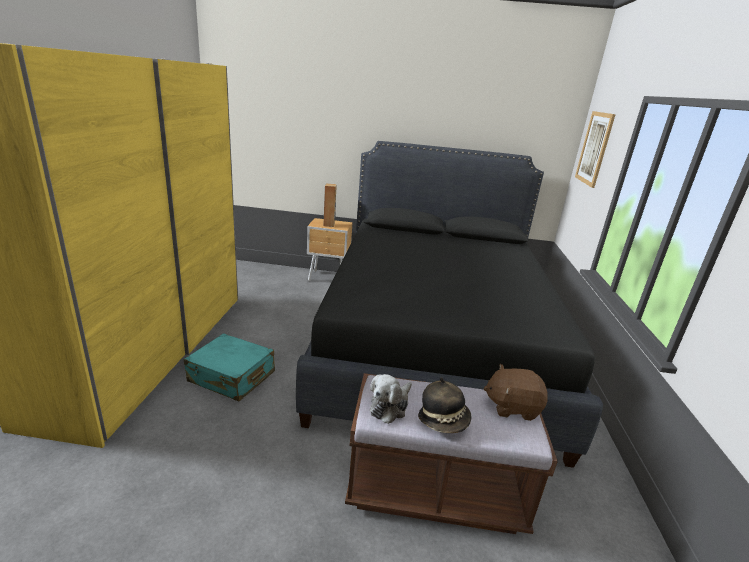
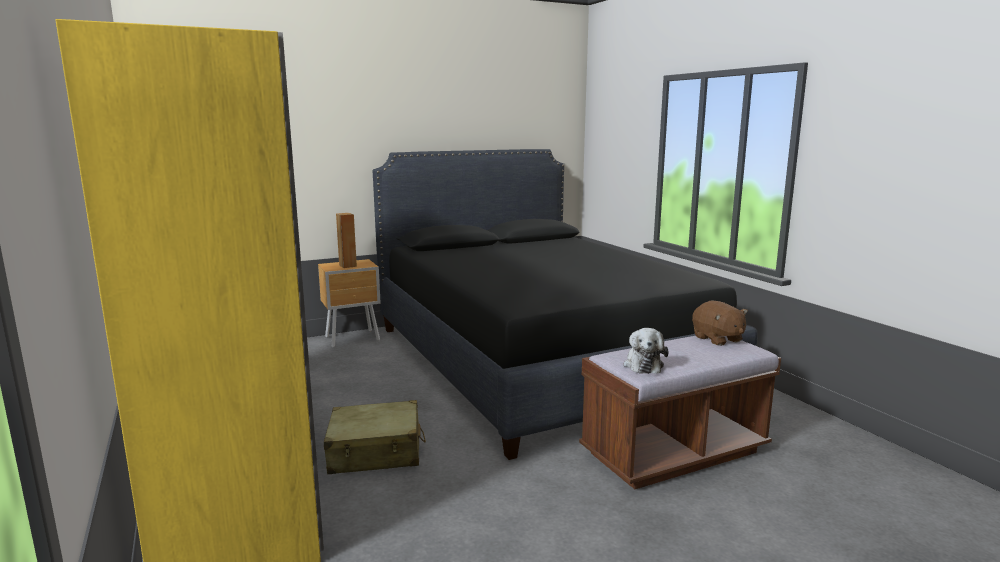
camera: 30 degrees left, 10 degrees down
(231, 377) = (376, 452): turquoise suitcase -> beige suitcase
(444, 420) = (691, 359): hat -> none
(512, 406) = (717, 339): brown plush toy -> brown plush toy turned 90 degrees counterclockwise
(594, 148) = (611, 131): picture -> none

